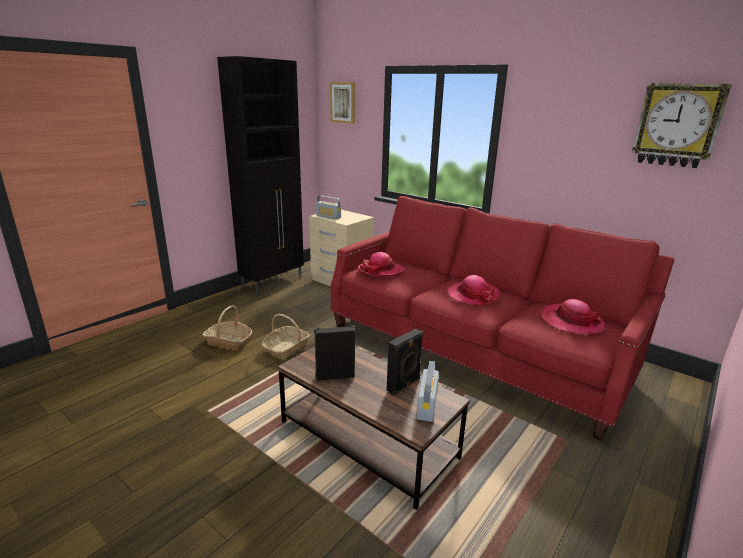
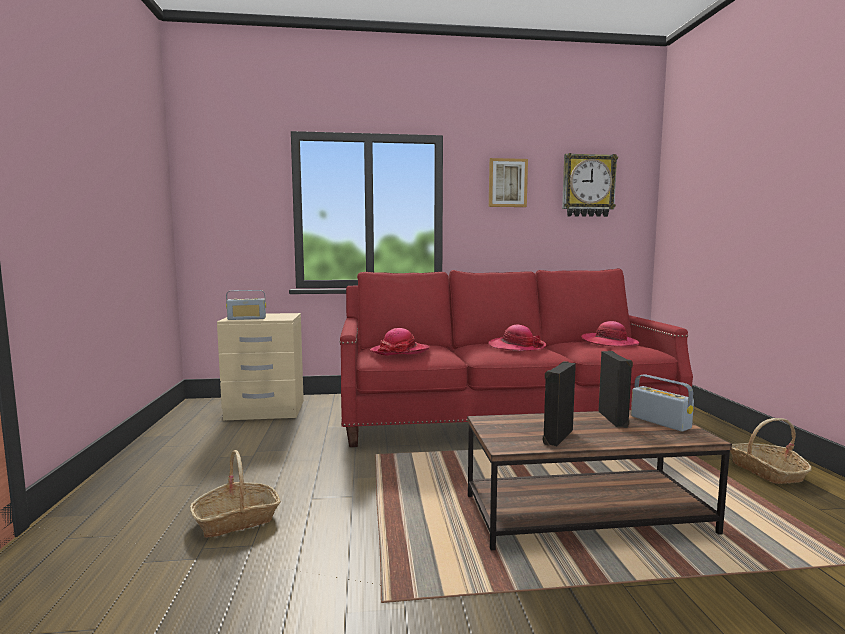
camera: 45 degrees left, 15 degrees down
(273, 282) = (167, 439): black cabinet -> none
(286, 348) = (336, 489): basket -> basket (766, 471)
(343, 102) = (221, 175): picture -> picture (507, 183)

